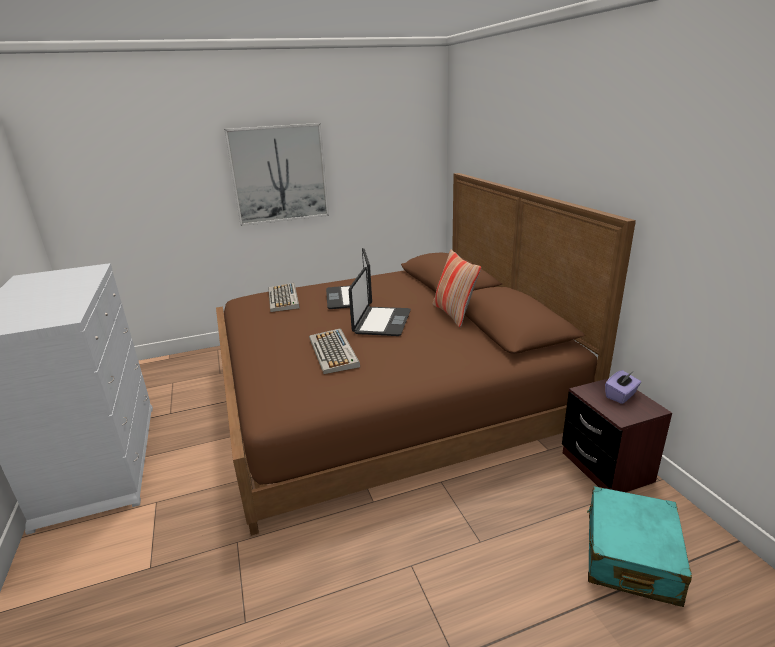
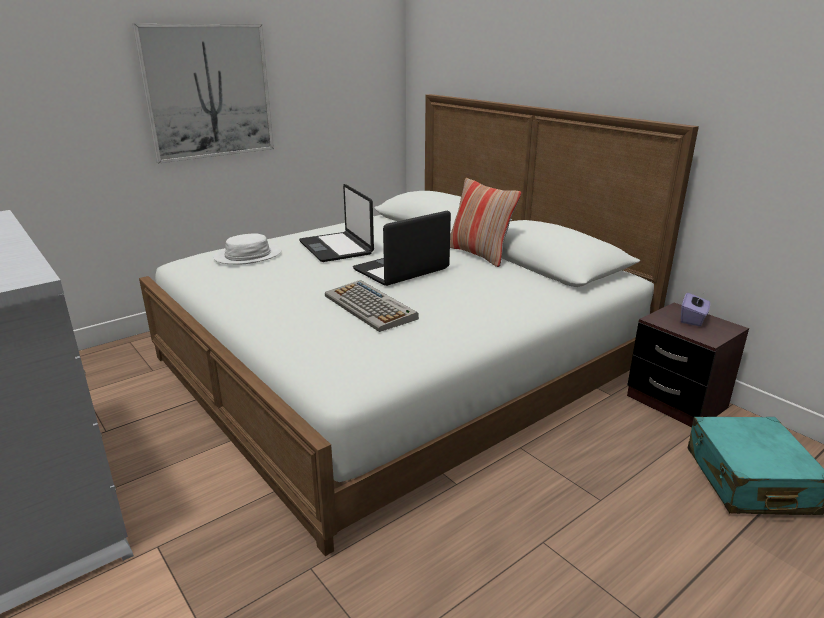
camera: 20 degrees left, 0 degrees up
(284, 298) = (248, 255): keyboard -> white hat
(381, 322) = (401, 270): laptop -> laptop turned 120 degrees counterclockwise
(386, 393) = (397, 364): brown bed -> white bed

